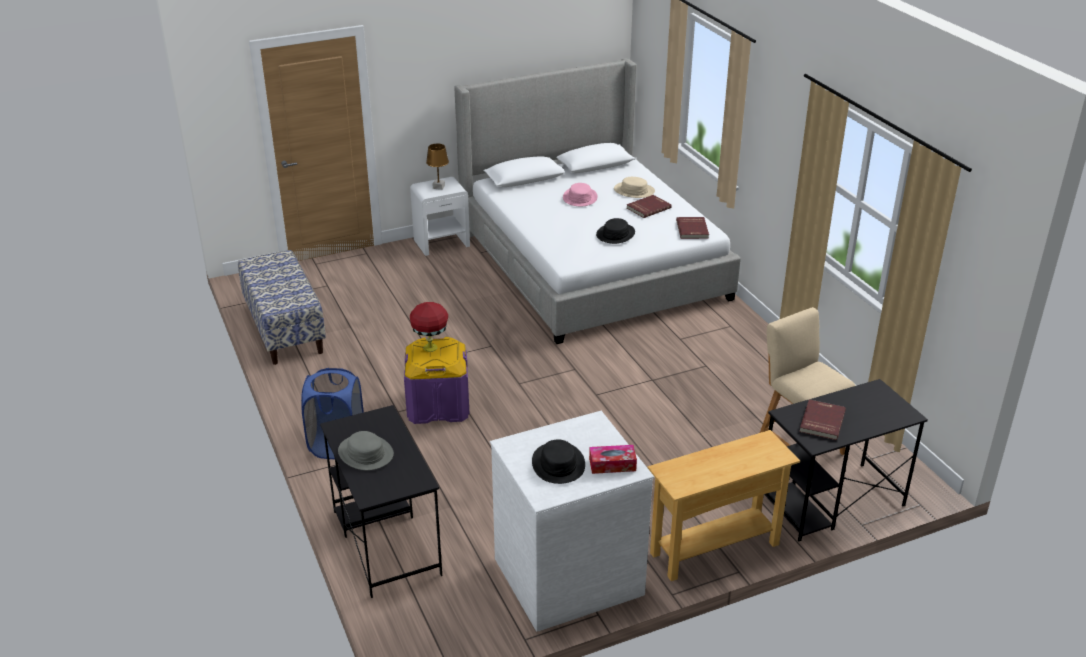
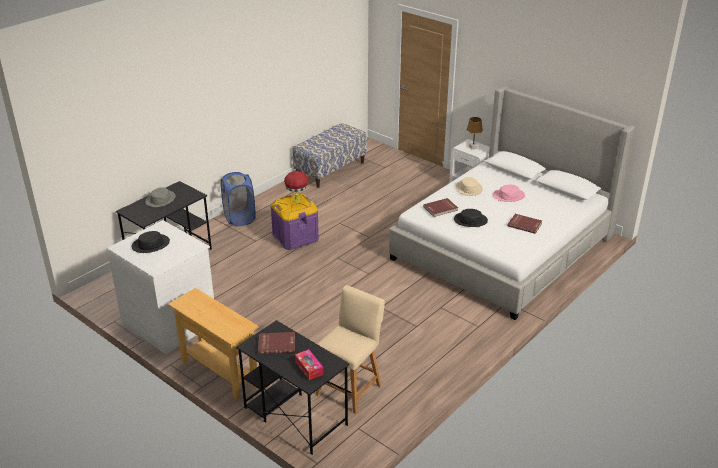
camera: 65 degrees right, 0 degrees up
(612, 465) = (157, 261): tissue box -> tissue box (309, 368)
(634, 191) = (544, 213): beige hat -> beige hat (469, 188)
(693, 229) = (511, 249): red book -> red book (440, 209)

